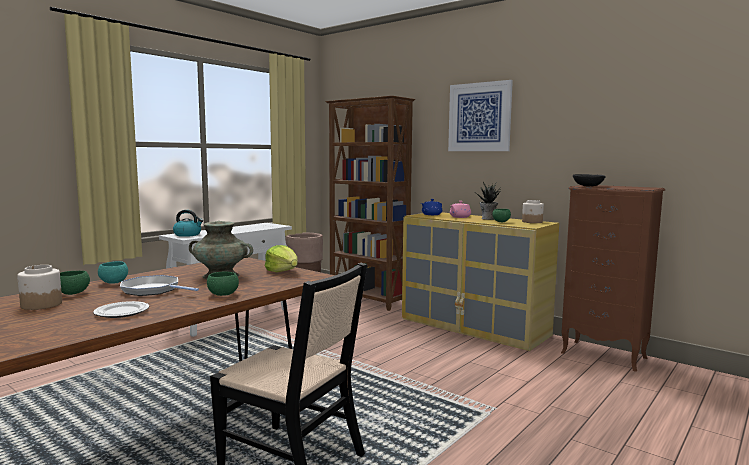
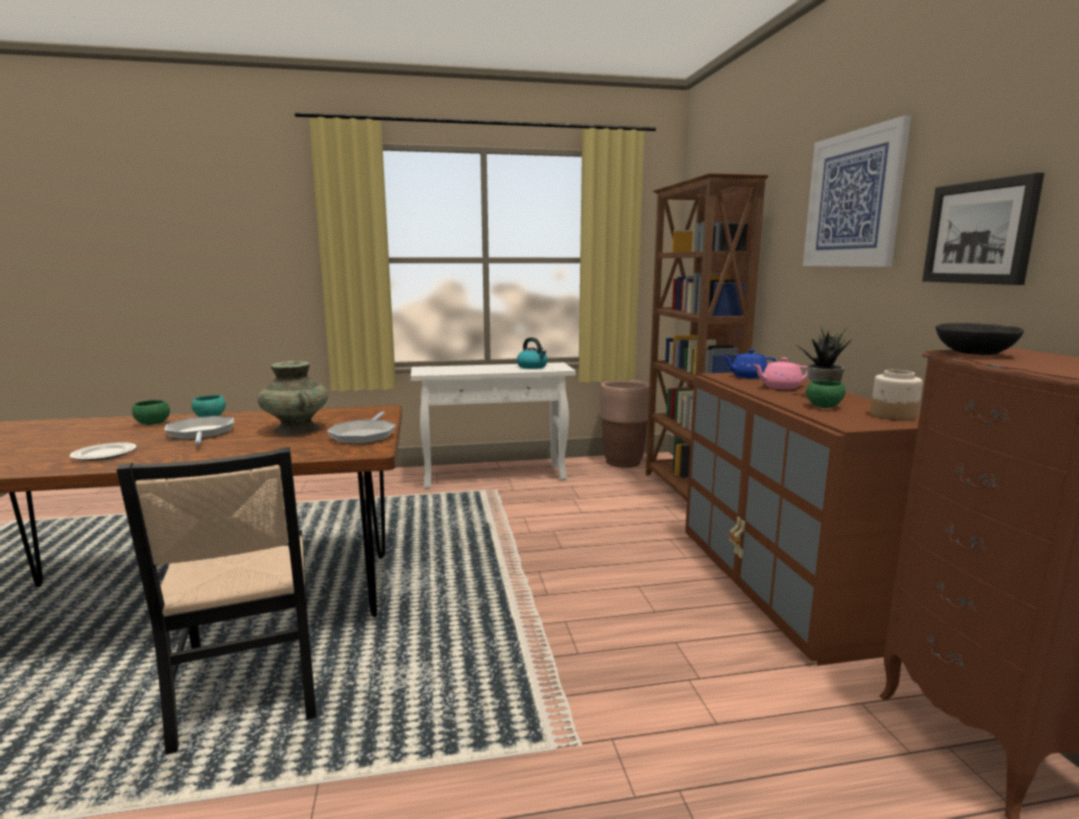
camera: 40 degrees right, 5 degrees up
(41, 304) = (102, 431): jar -> none
(188, 235) = (435, 369): kettle -> kettle (532, 367)
(223, 294) = (222, 454): green bowl -> none
(282, 271) = (364, 436): lettuce -> frying pan
(474, 327) = (781, 584): yellow cabinet -> brown cabinet
(557, 136) = (980, 232): none -> picture

